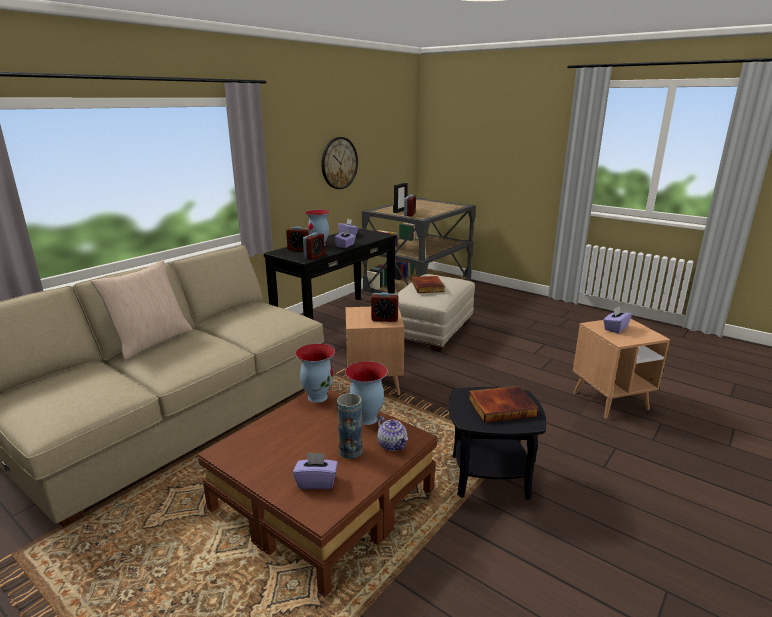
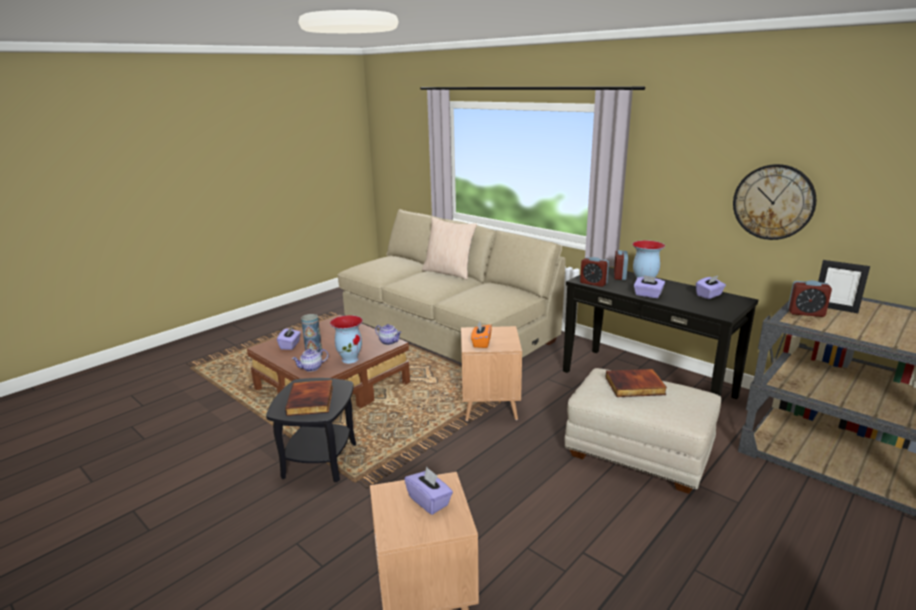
camera: 95 degrees right, 0 degrees up
(317, 396) = (389, 342): vase -> teapot
(384, 319) = (481, 343): alarm clock -> orange tissue box

